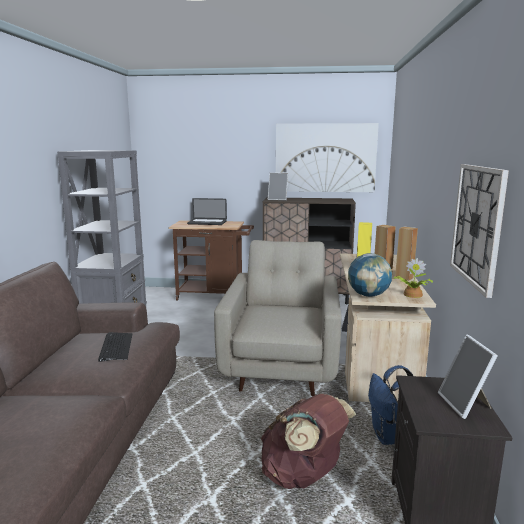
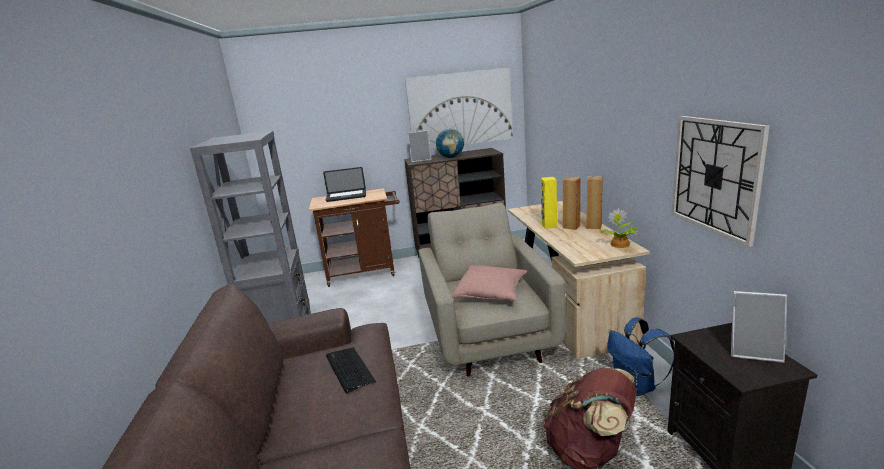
camera: 15 degrees left, 5 degrees up
(278, 318) = (490, 293): none -> pink pillow
(368, 295) = (582, 253): globe -> globe (451, 157)
(465, 405) = (753, 351): picture frame -> picture frame turned 45 degrees counterclockwise

